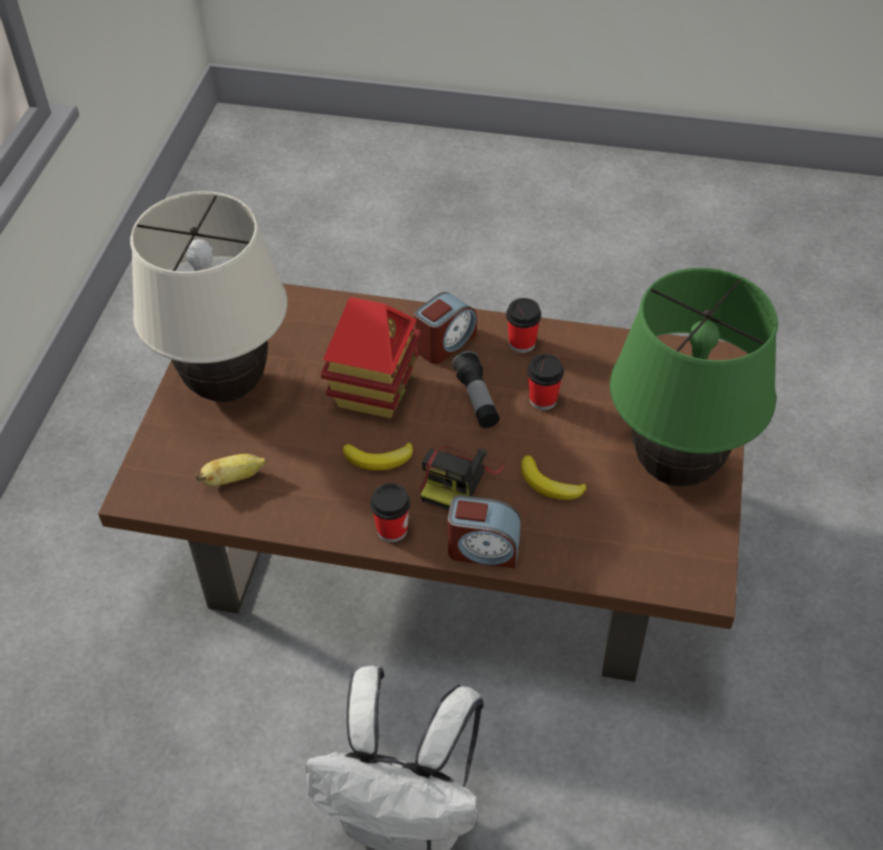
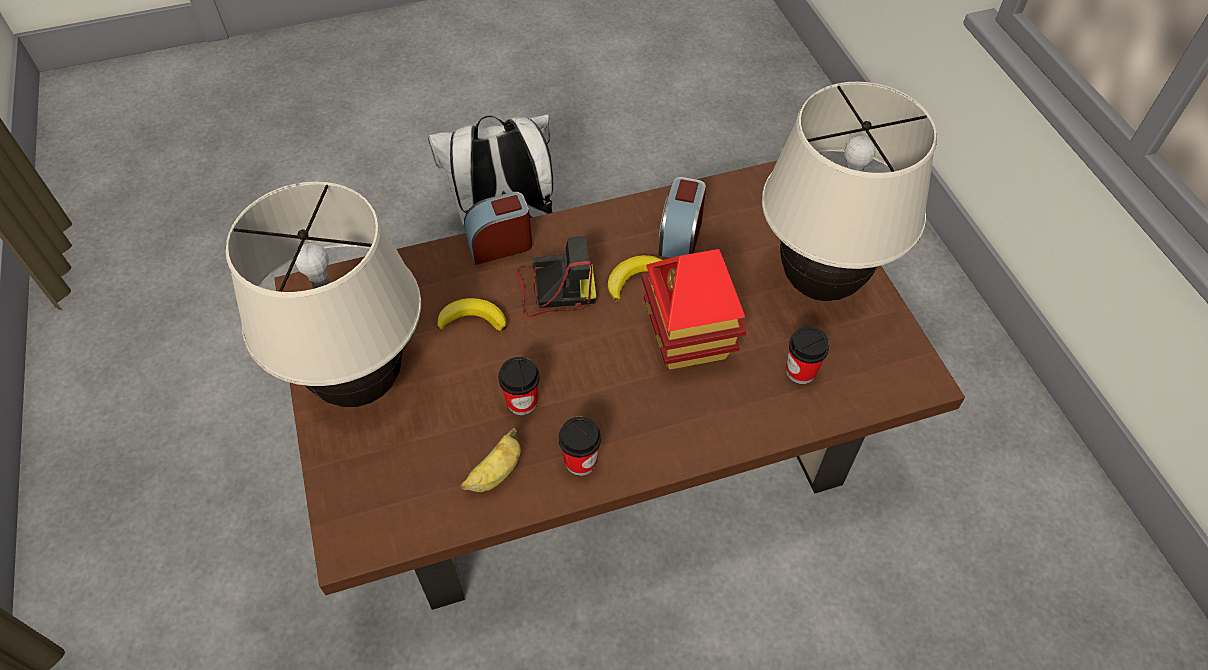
camera: 150 degrees right, 5 degrees up
(233, 479) = (737, 214): banana -> banana (495, 474)
(392, 530) = (581, 229): cup -> cup (800, 371)
(445, 343) = (660, 423): alarm clock -> alarm clock (680, 236)
(459, 479) = (554, 290): camera -> camera turned 90 degrees clockwise
(476, 399) = (587, 373): flashlight -> none
(675, 469) = (361, 384): green table lamp -> beige table lamp

